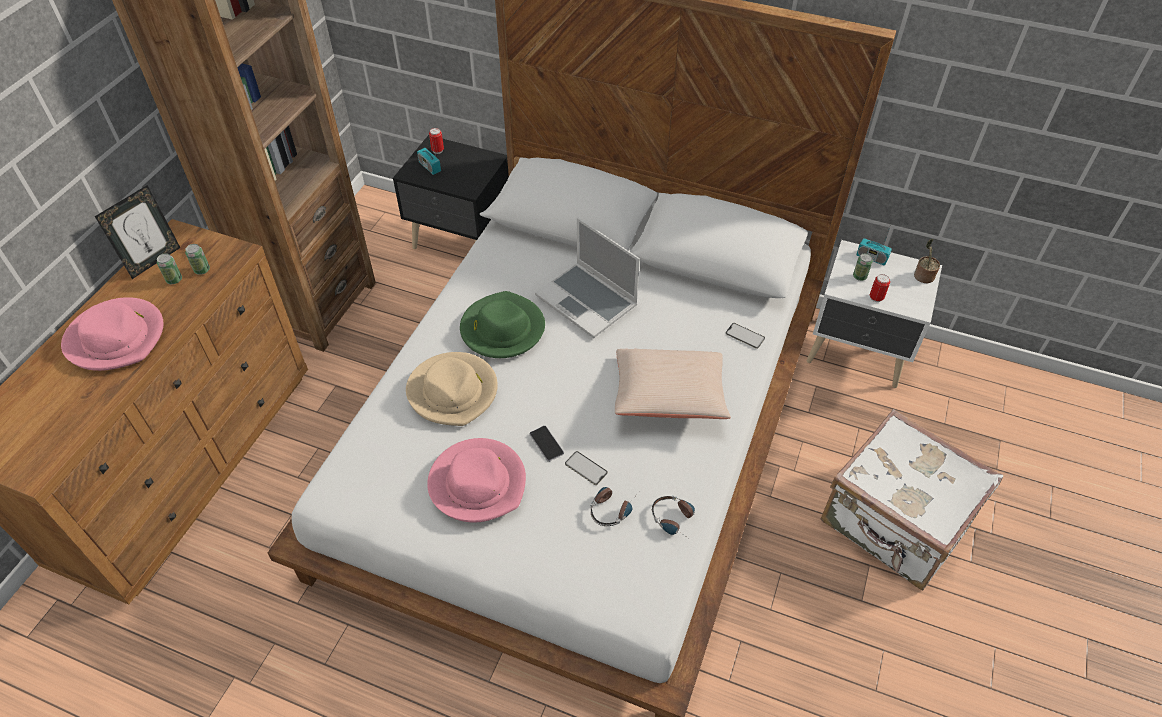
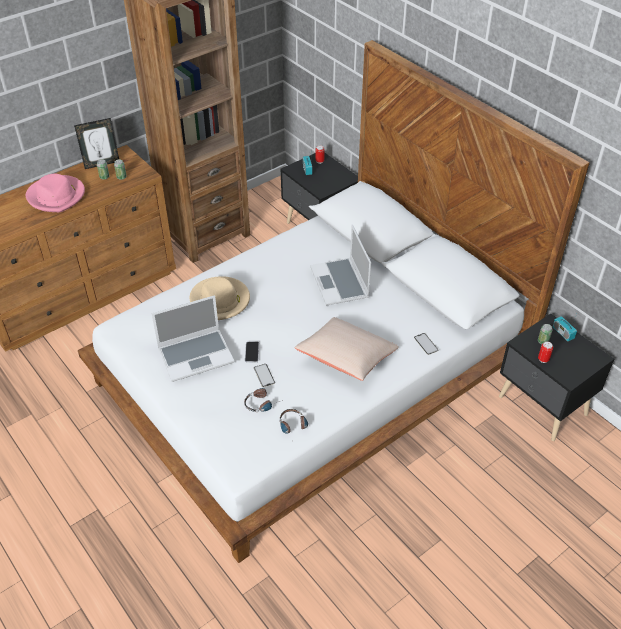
camera: 30 degrees right, 5 degrees down
(478, 483) = (196, 355): pink hat -> laptop
(502, 329) = (275, 278): green hat -> none
(858, 353) = (542, 407): white nightstand -> black nightstand
(895, 524) = (480, 524): white suitcase -> none
(922, 276) = (592, 360): potted plant -> none

